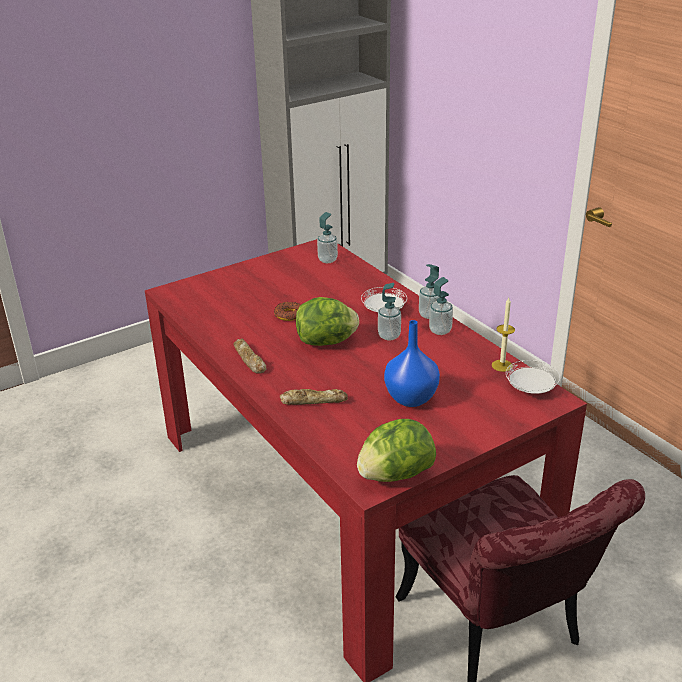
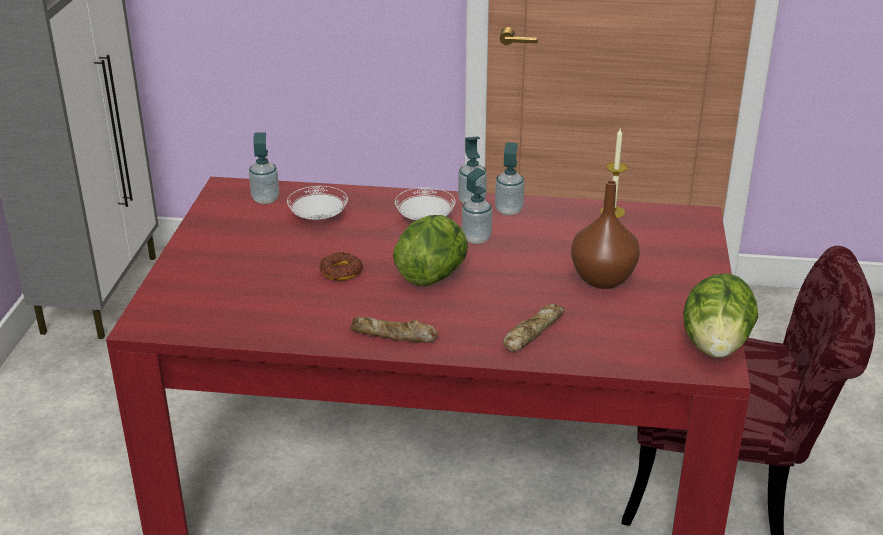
camera: 50 degrees left, 0 degrees up
(411, 399) = (604, 279): blue vase -> brown vase
(530, 389) = (667, 218): white plate -> white plate (318, 217)

